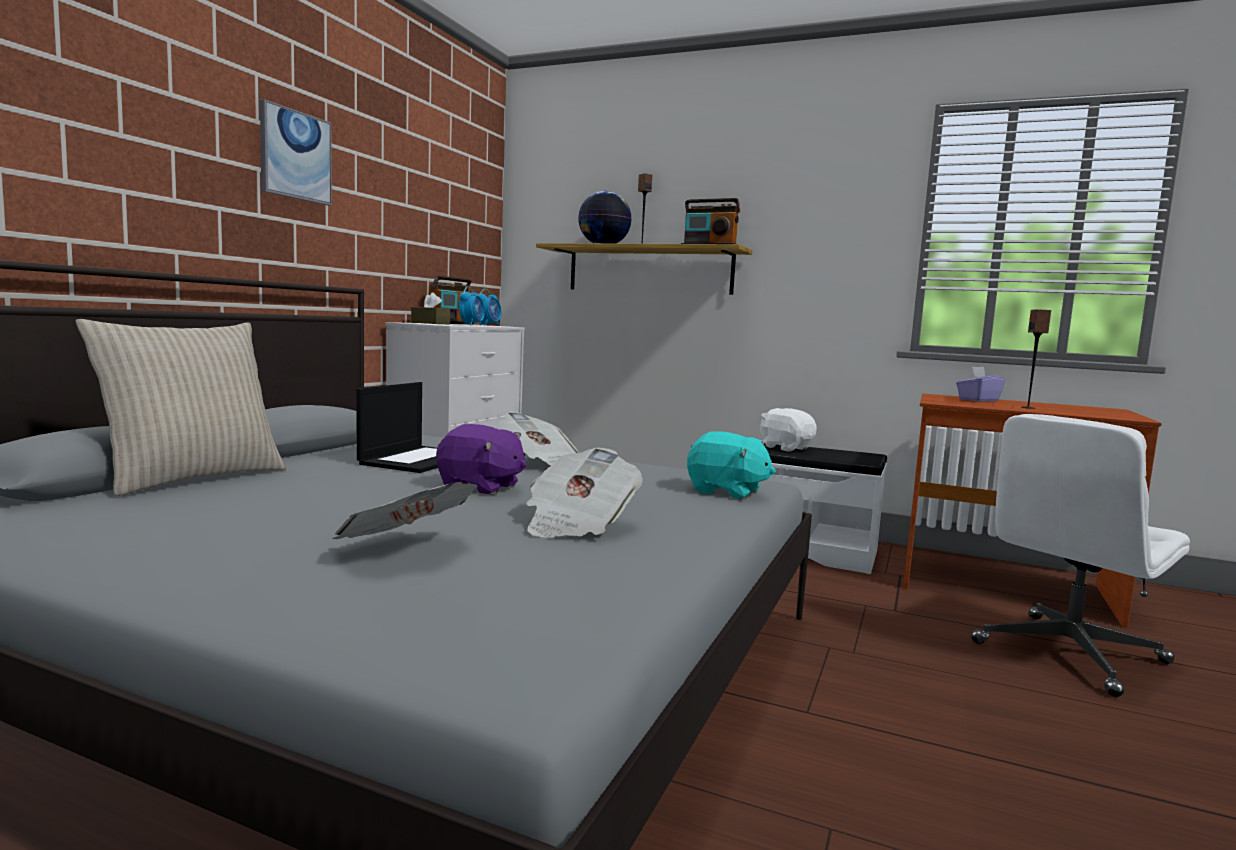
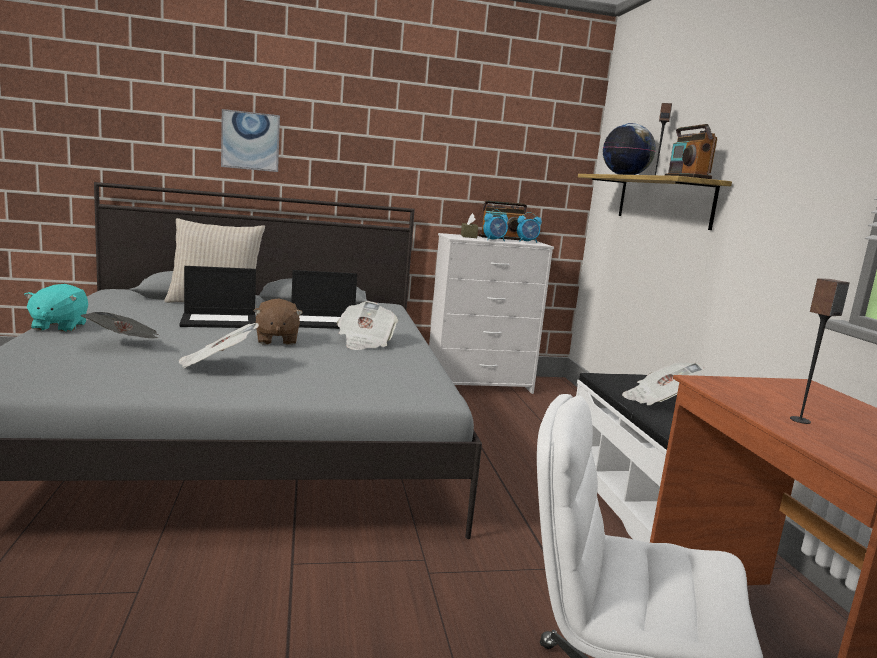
camera: 55 degrees right, 5 degrees up
(295, 155) = (367, 121): picture -> picture (250, 141)
(329, 490) = (220, 321): none -> laptop
(481, 487) = (276, 340): purple plush toy -> brown plush toy
(726, 492) = (373, 389): turquoise plush toy -> turquoise plush toy (59, 327)
(785, 448) = (659, 401): white plush toy -> newspaper
(978, 400) = (812, 400): purple tissue box -> none

